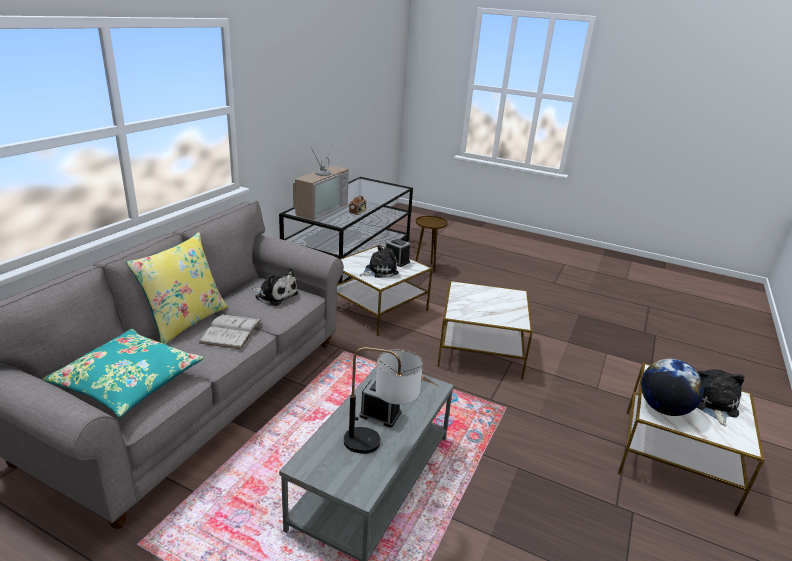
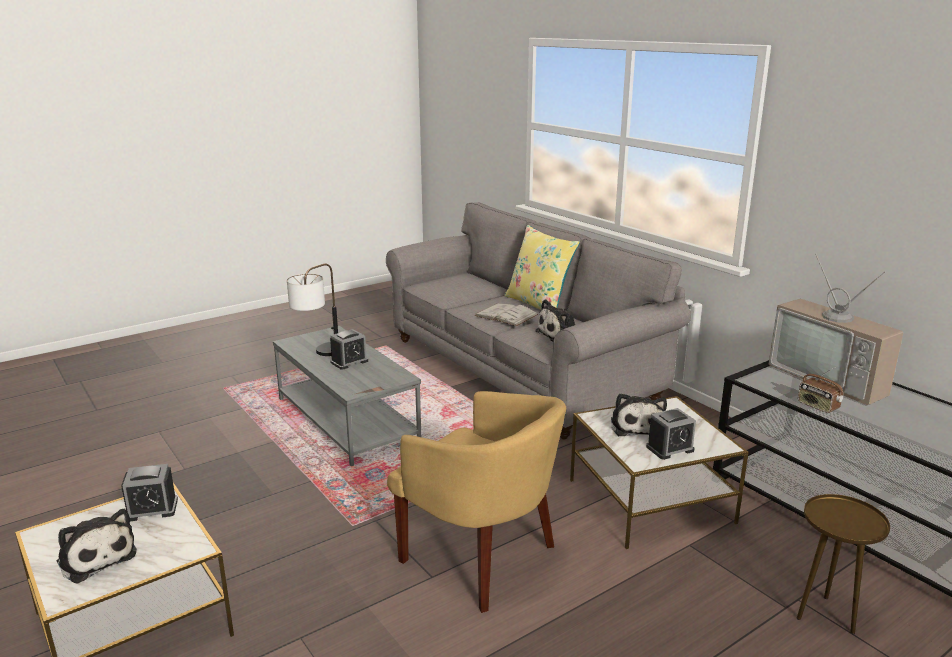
camera: 120 degrees right, 5 degrees down
(129, 381) = (461, 284): turquoise pillow -> none
(480, 349) = (482, 558): side table -> yellow armchair
(663, 409) = (152, 509): globe -> alarm clock

